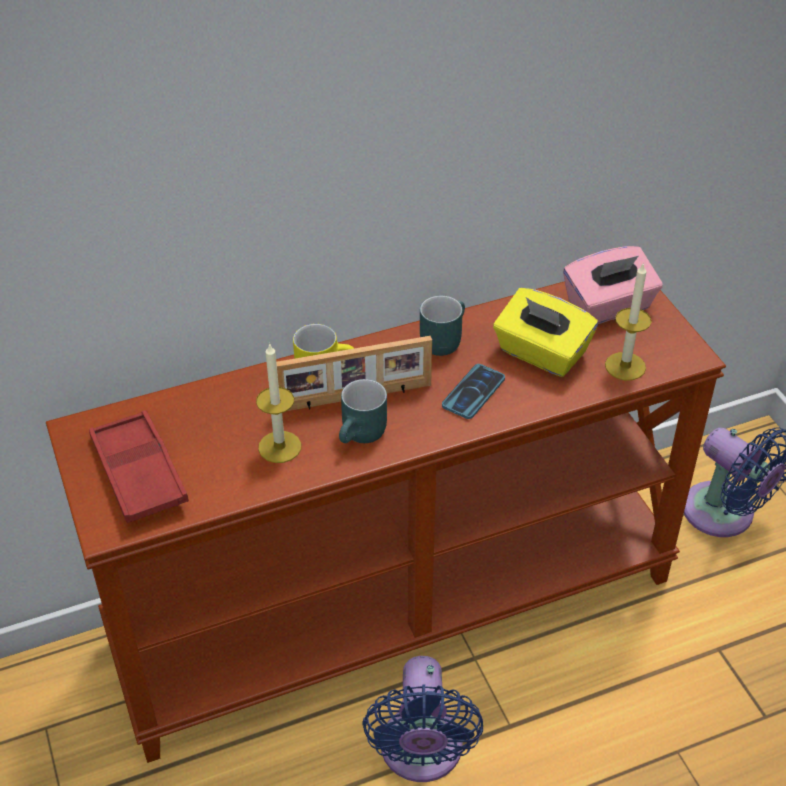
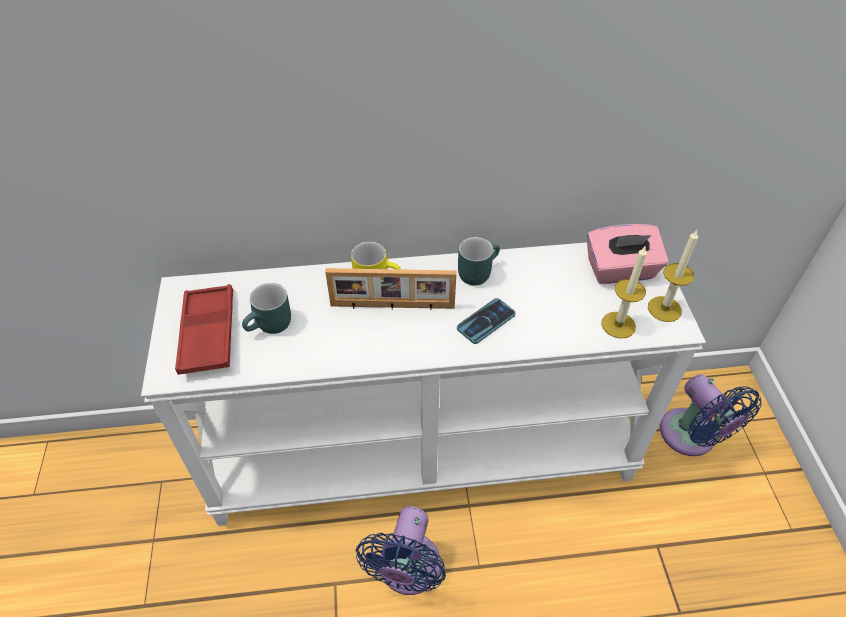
camera: 15 degrees right, 5 degrees up
(279, 447) = (319, 335): candle -> candle (664, 309)
(363, 435) = (386, 340): turquoise mug -> turquoise mug (271, 327)
(394, 606) = (423, 450): brown console table -> white console table
(541, 353) = (552, 299): yellow tissue box -> none

